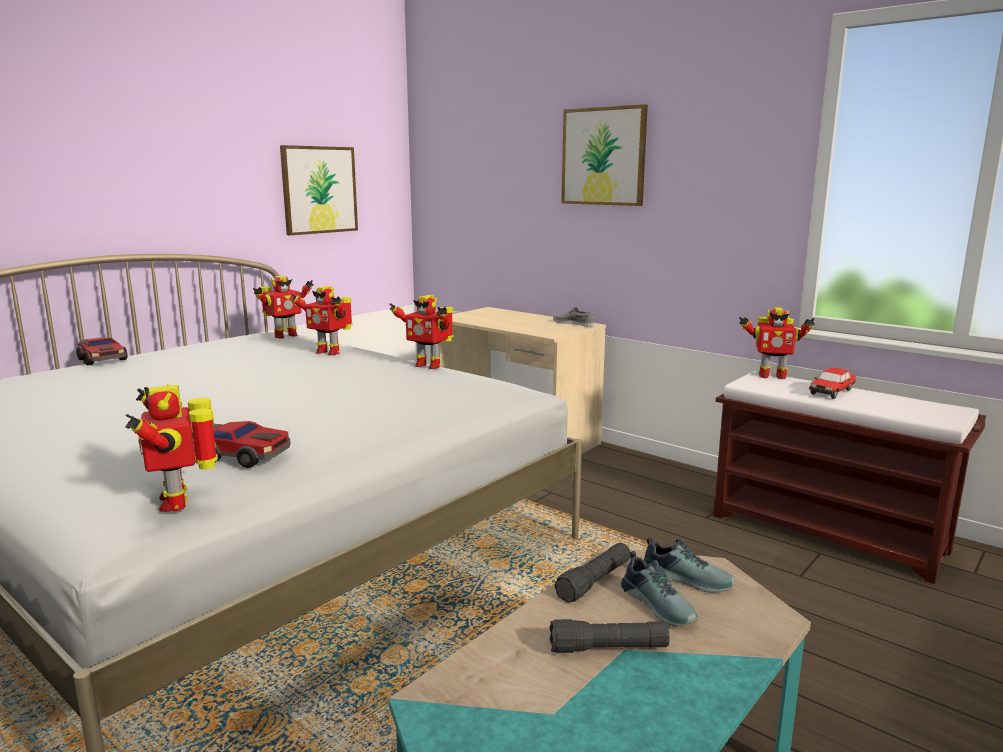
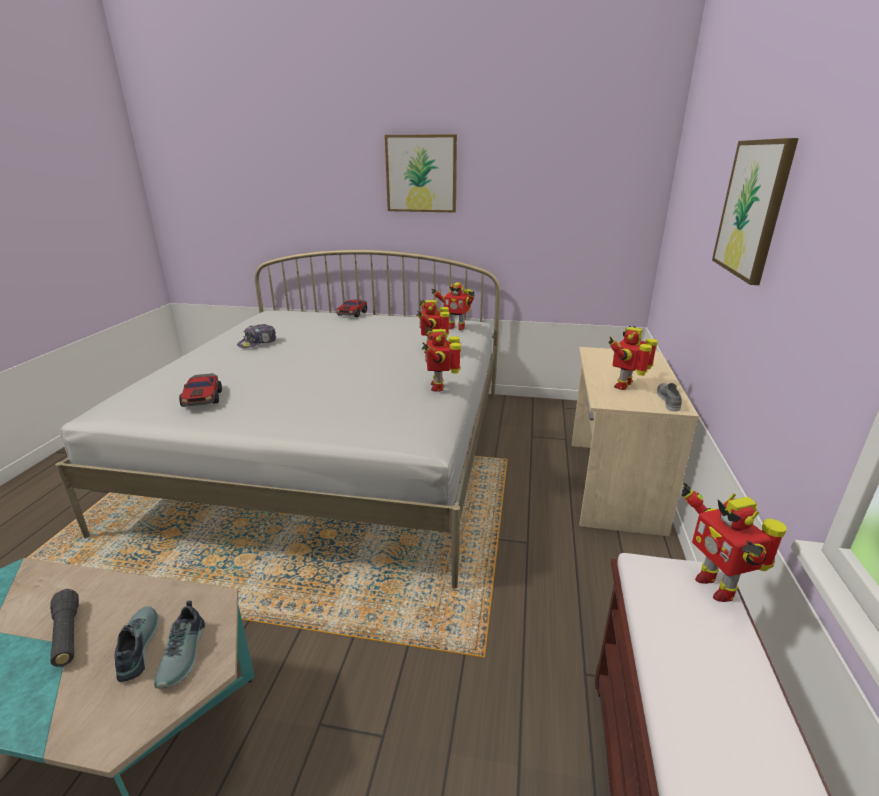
camera: 60 degrees right, 10 degrees up
(84, 411) = (258, 343): none -> cap
(178, 501) = (135, 408): toy robot -> toy robot (625, 385)
(319, 190) = (553, 213): picture -> picture (421, 174)
(595, 582) = (171, 599): black flashlight -> none
(659, 604) = (136, 647): shoe -> shoe turned 135 degrees clockwise
(832, 391) = (714, 666): toy car -> none

